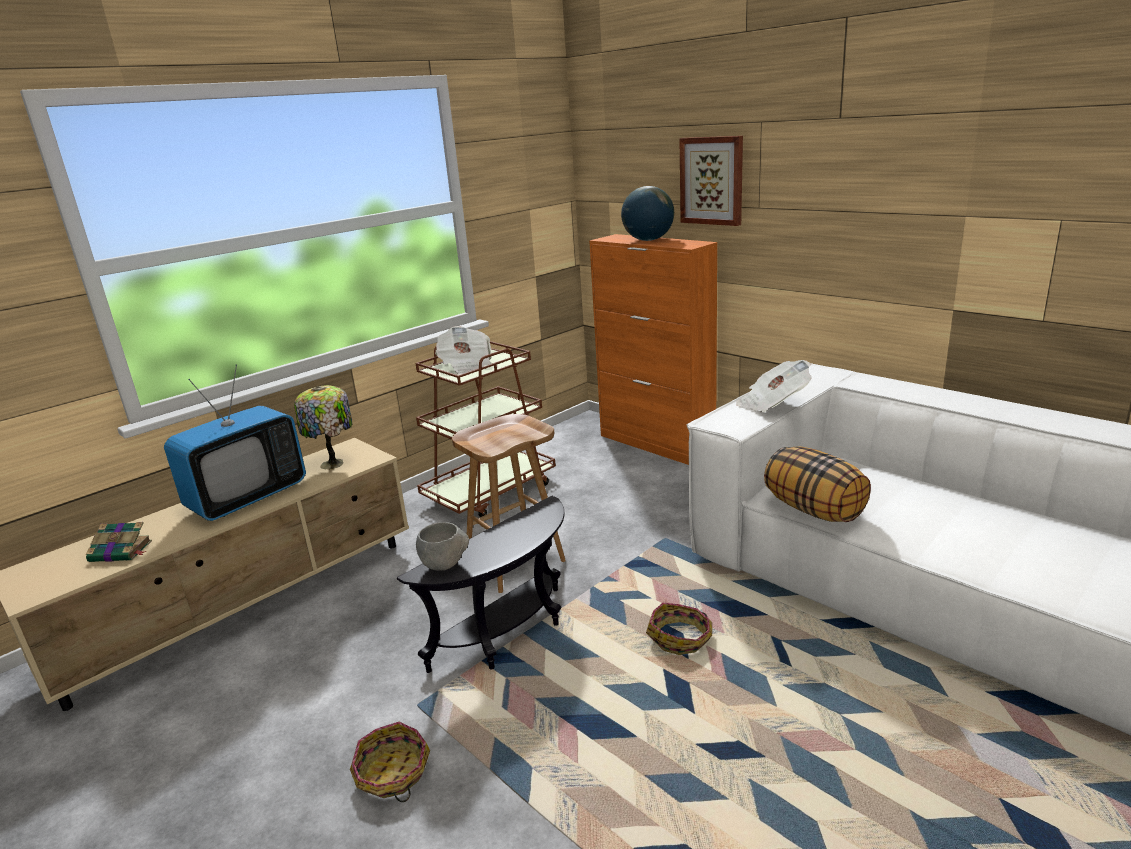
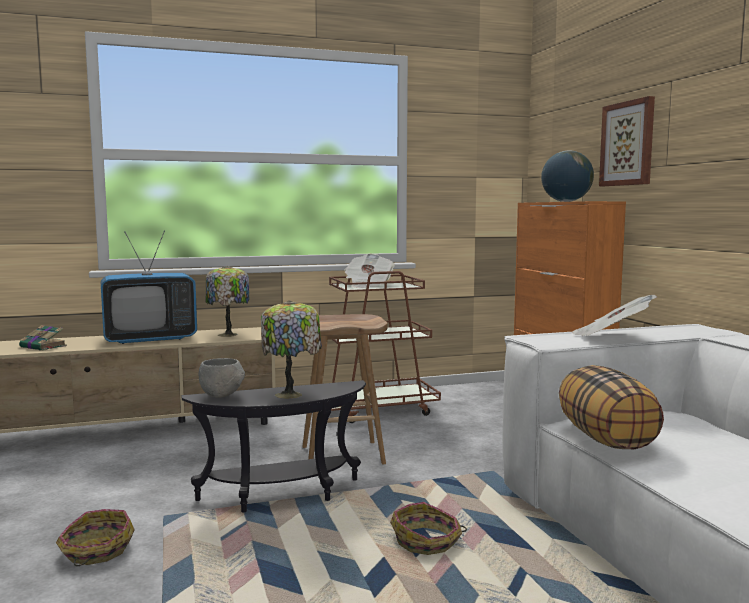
camera: 25 degrees right, 15 degrees down
(511, 540) = (291, 394): none -> table lamp

